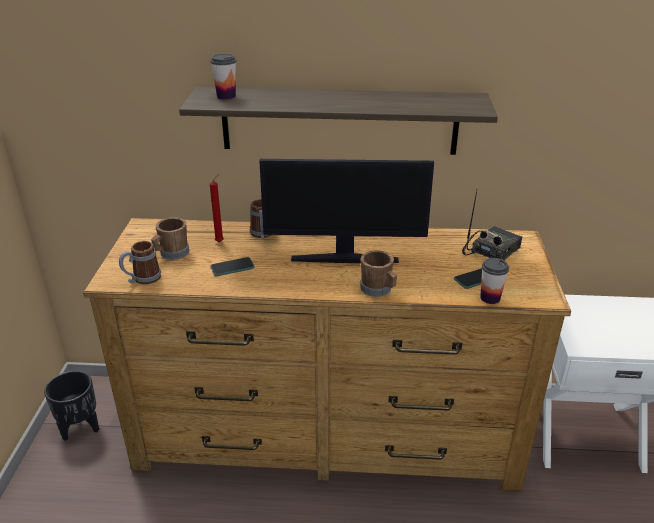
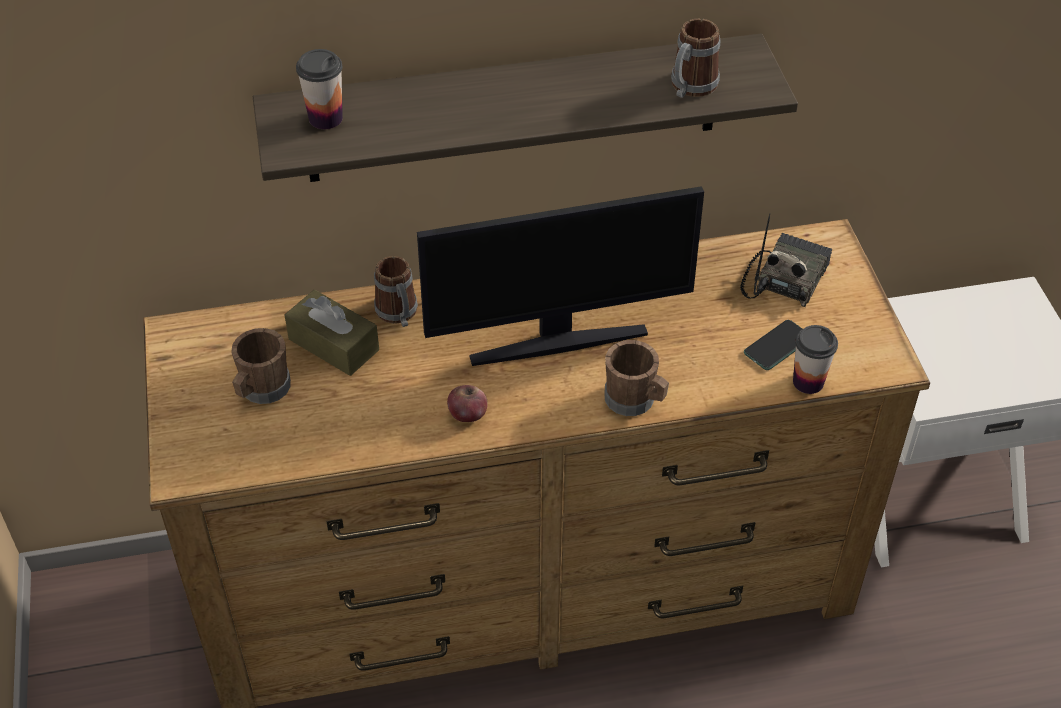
camera: 15 degrees left, 15 degrees up
(80, 428) = (101, 670): black planter -> none
(142, 279) = (239, 457): mug -> mug (689, 88)
(220, 241) = (334, 344): red candle -> brown tissue box
(232, 267) = (380, 400): phone -> none
(278, 281) = (468, 414): none -> apple

